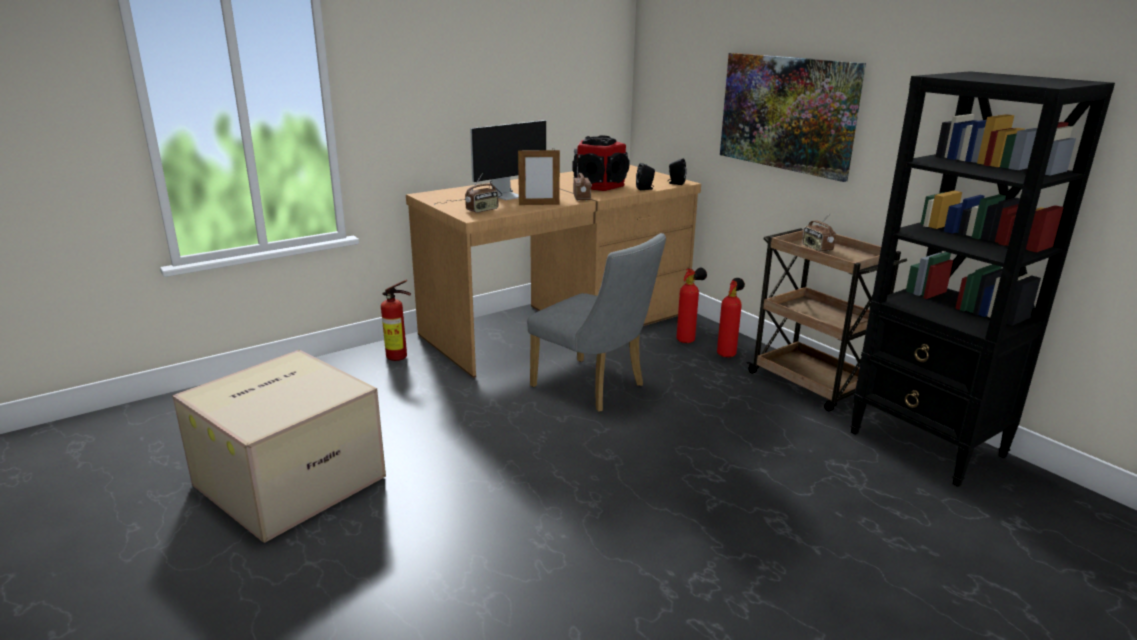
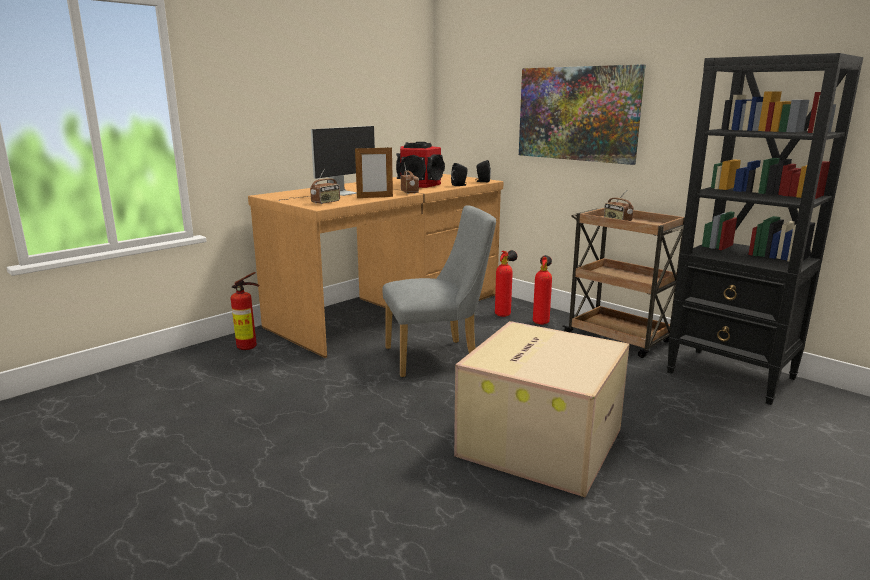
camera: 10 degrees left, 5 degrees down
(290, 479) = (165, 461): cardboard box -> cardboard box (539, 440)
(594, 388) = (438, 357): grey chair -> grey chair turned 45 degrees counterclockwise

